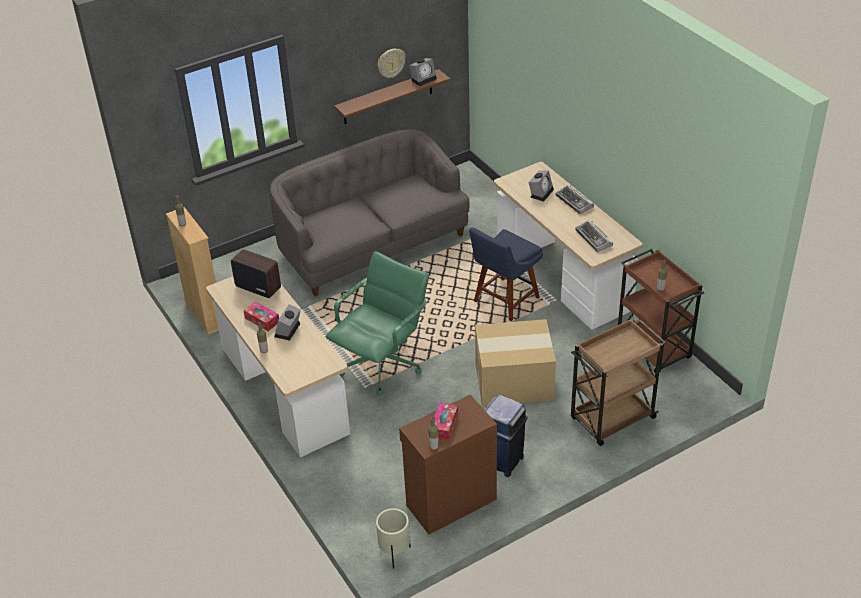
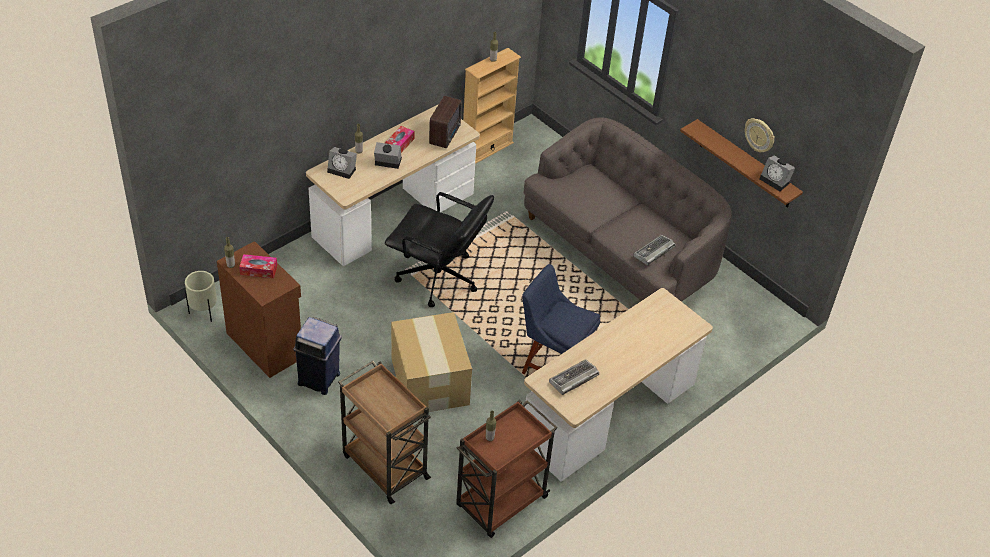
camera: 75 degrees right, 5 degrees up
(382, 365) = (438, 278): green office chair -> black office chair
(541, 192) = (650, 329): alarm clock -> alarm clock (343, 170)
(574, 202) = (639, 360): keyboard -> keyboard (653, 252)

